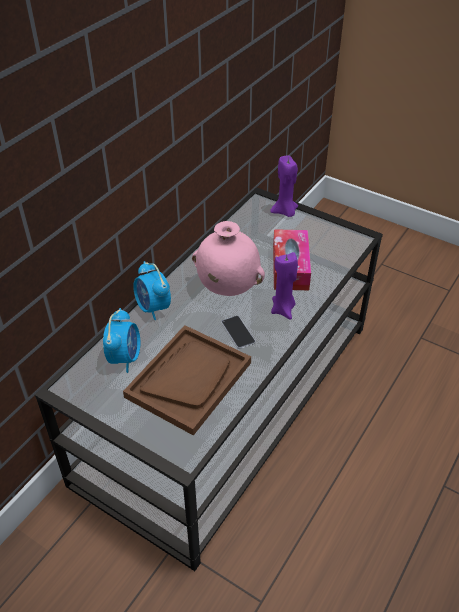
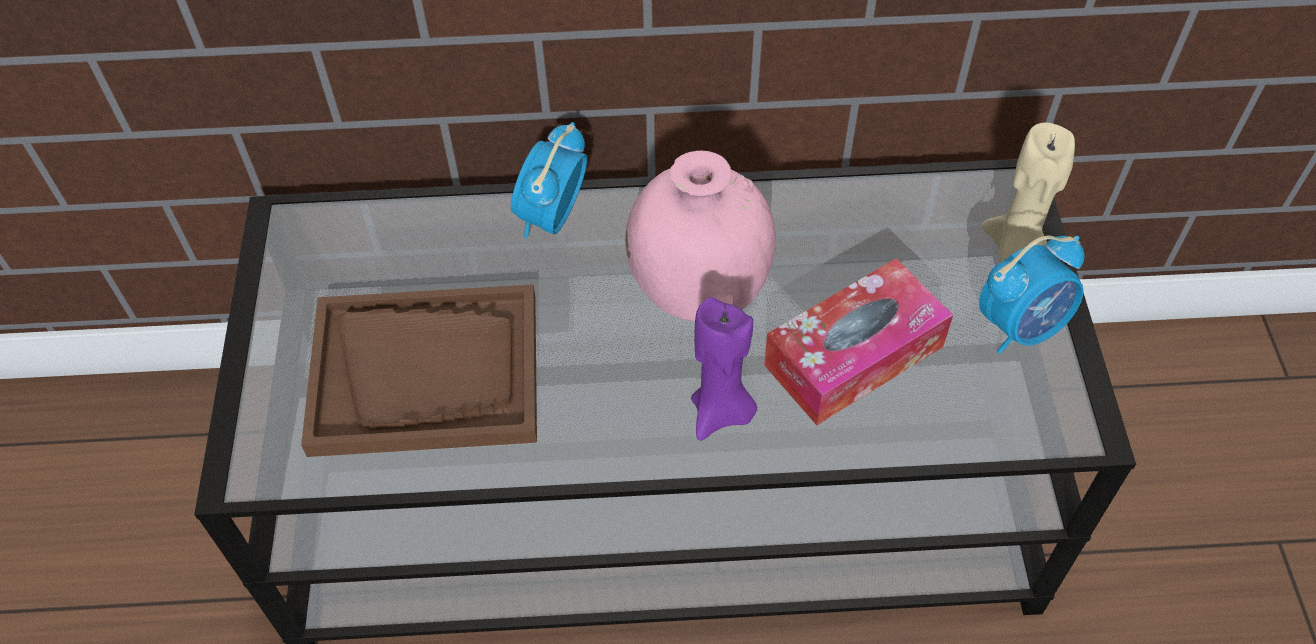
camera: 55 degrees right, 10 degrees up
(125, 357) = (409, 254): alarm clock -> alarm clock (1021, 326)
(238, 332) = (597, 376): phone -> none
(285, 212) = (1014, 249): purple candle -> beige candle

